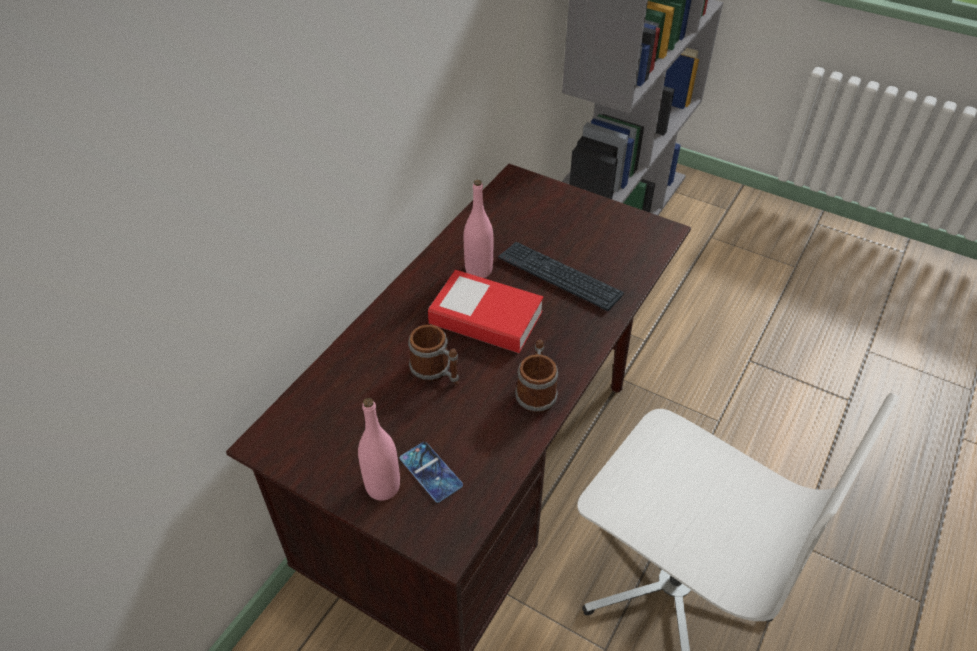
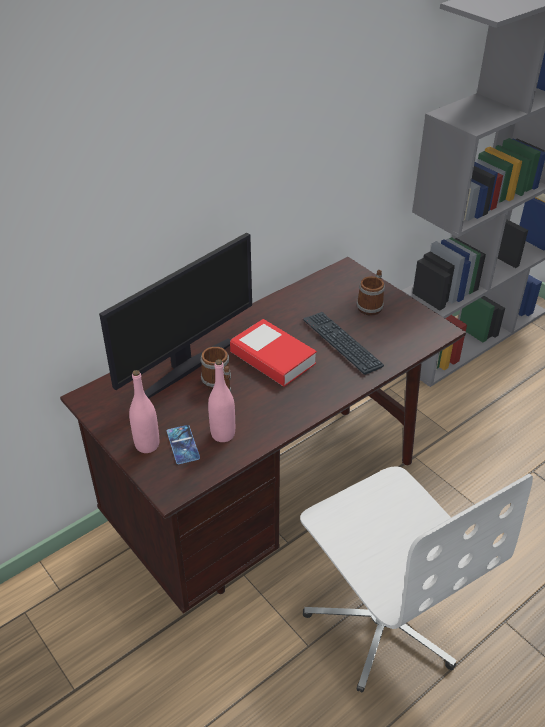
camera: 20 degrees right, 5 degrees down
(380, 360) = (185, 367): none -> monitor
(478, 270) = (284, 325): pink bottle -> pink bottle (223, 434)
(536, 392) = (282, 415): mug -> mug (371, 305)

